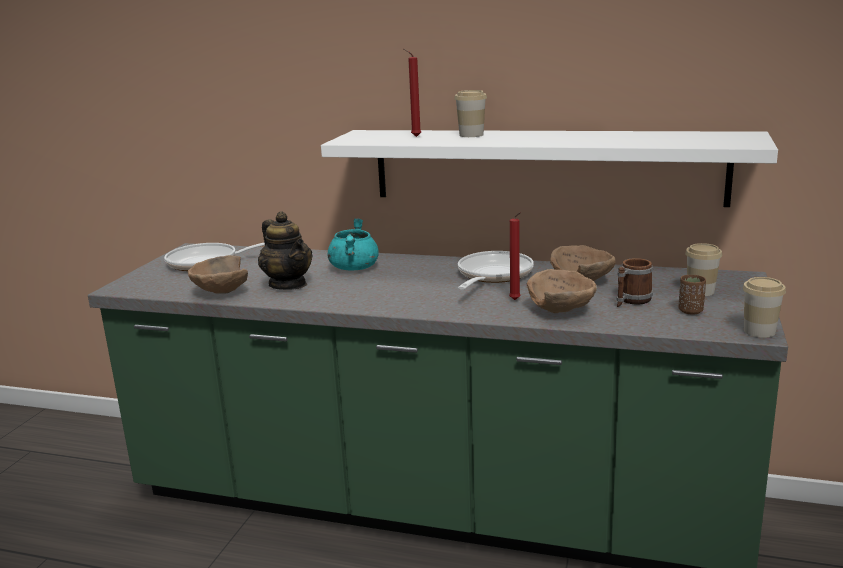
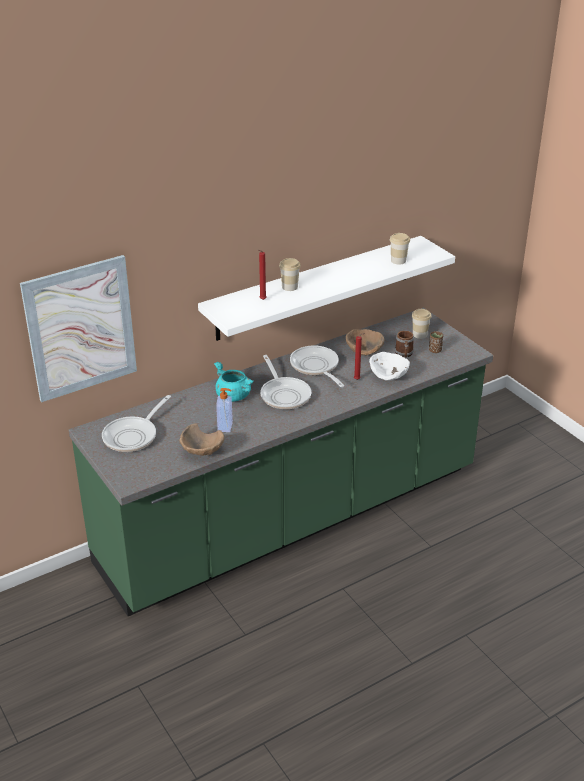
camera: 50 degrees left, 15 degrees up
(203, 115) = (80, 328): none -> picture
(288, 284) = (225, 427): teapot -> soap dispenser
(404, 283) = (284, 394): none -> frying pan
(563, 311) = (389, 376): brown bowl -> white bowl
(759, 331) = (474, 351): cup -> cup (398, 260)

